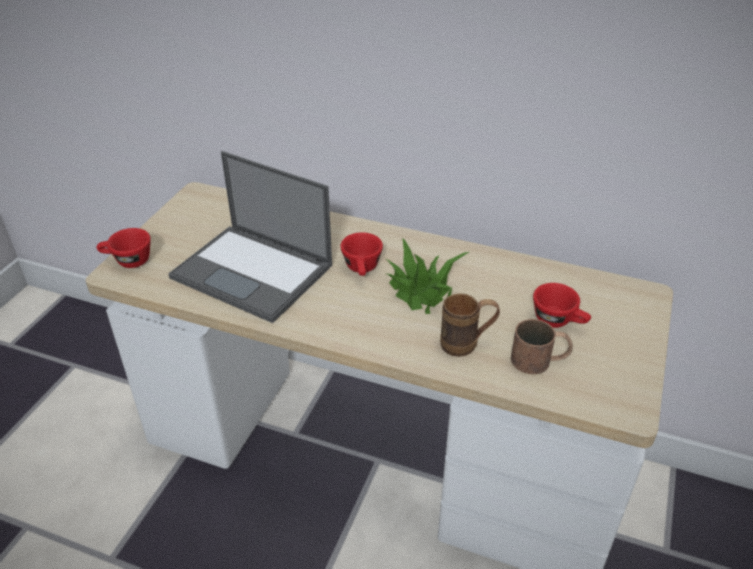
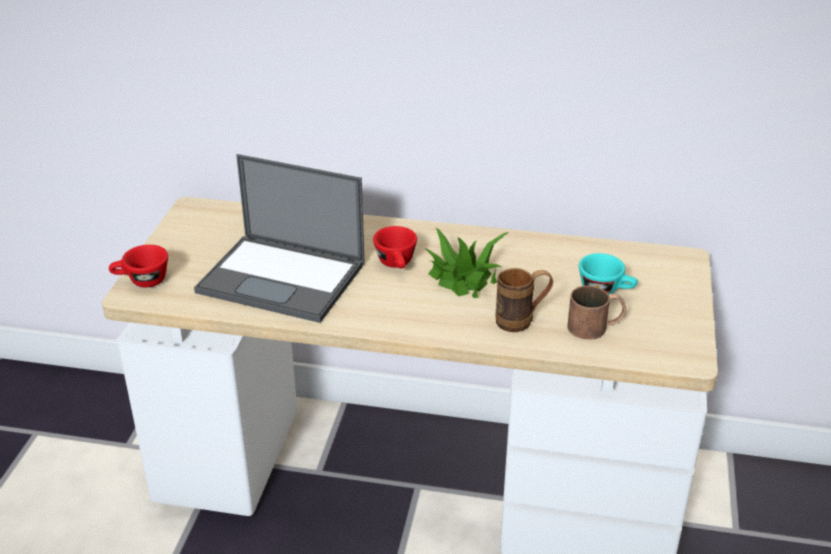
camera: 10 degrees left, 5 degrees down
(559, 321) = (606, 290): red cup -> turquoise cup

